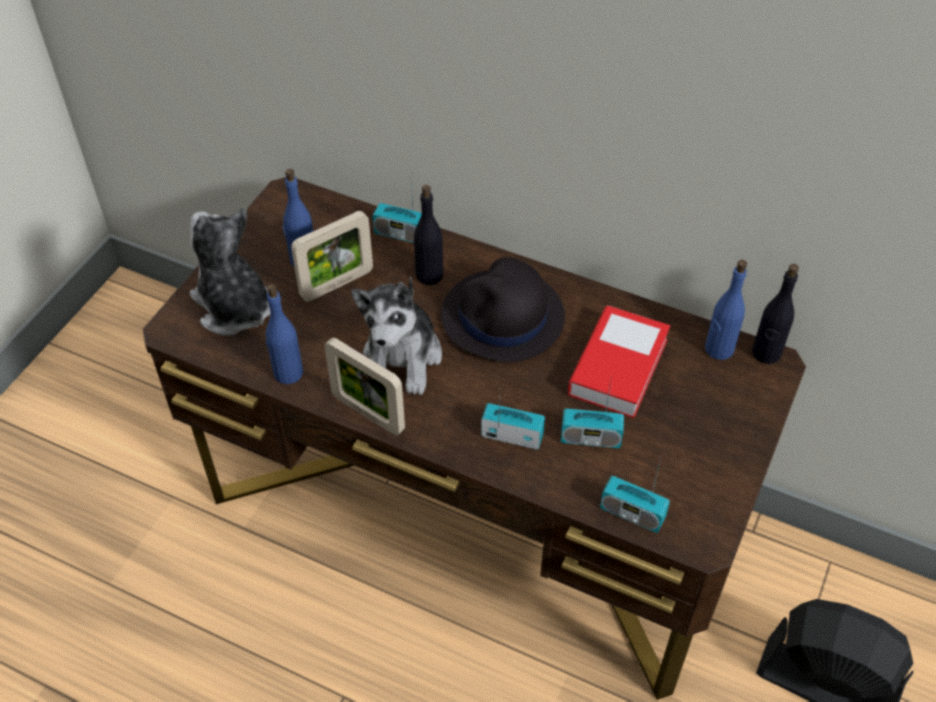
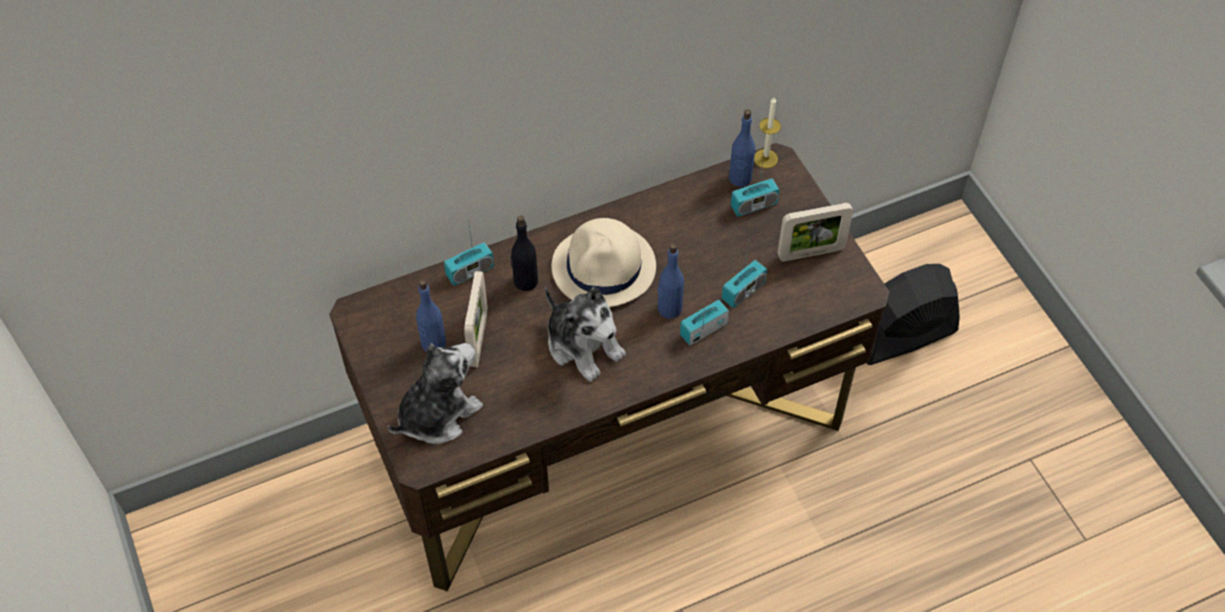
camera: 50 degrees left, 5 degrees up
(234, 308) = (437, 413): plush toy -> plush toy turned 135 degrees clockwise
(288, 372) = (531, 418): blue bottle -> blue bottle (669, 309)
(368, 413) = (611, 395): picture frame -> picture frame (810, 253)
(502, 317) = (604, 267): black hat -> beige hat
(618, 367) = (704, 238): book -> none
(632, 513) = (815, 311): radio -> radio (754, 205)
(766, 353) = (765, 158): black bottle -> candle

